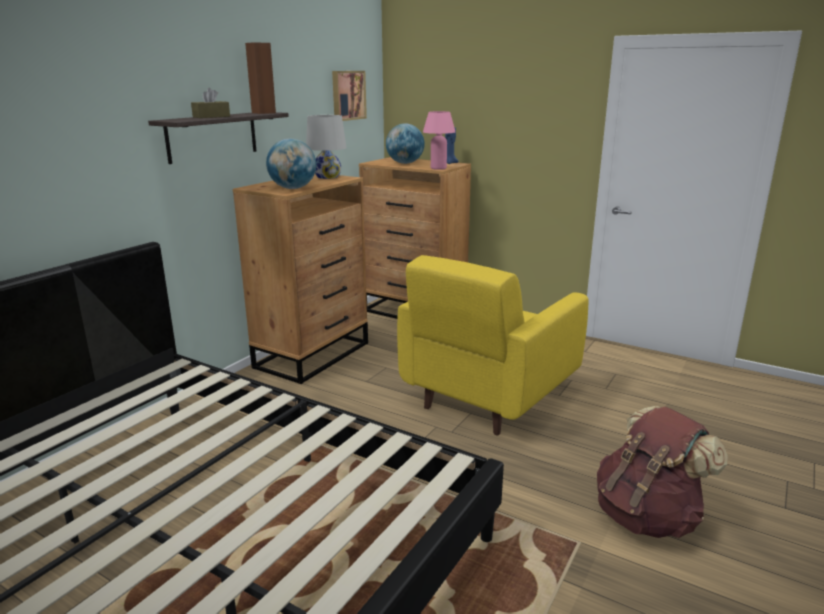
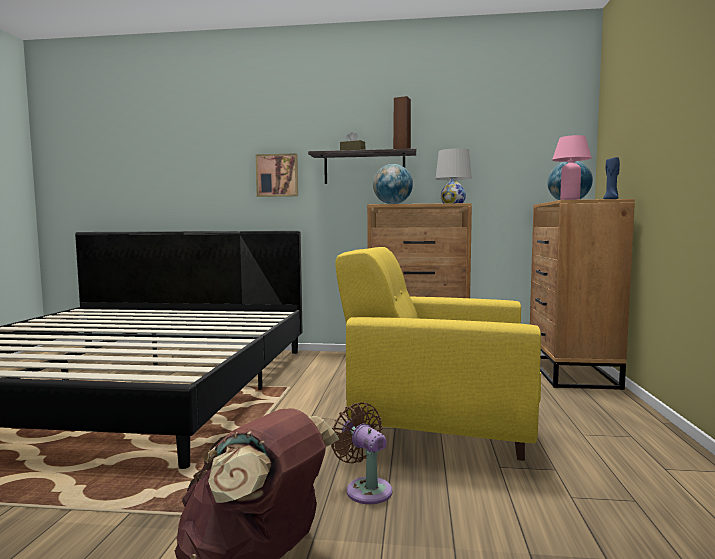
camera: 65 degrees right, 15 degrees down
(347, 95) = (531, 141): picture -> picture (277, 175)
(568, 452) = (366, 489): none -> brown fan

